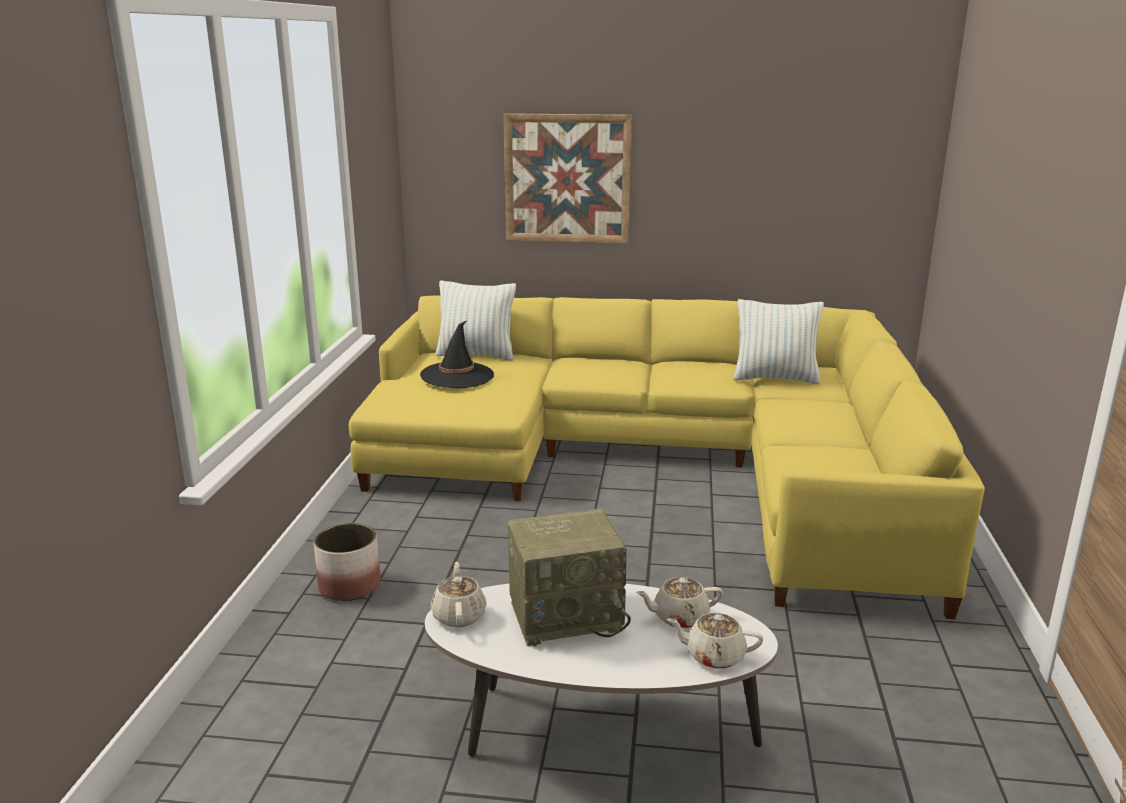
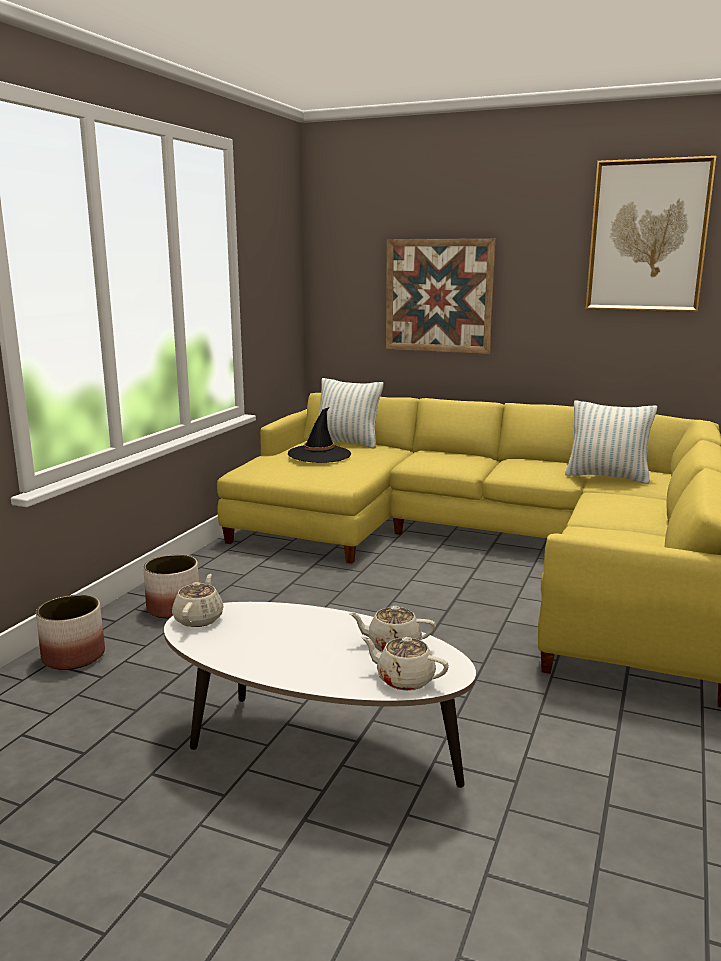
camera: 15 degrees right, 5 degrees down
(268, 667) = (74, 657): none -> planter
(567, 615) = (291, 630): radio -> none
(797, 115) = (647, 236): none -> picture

